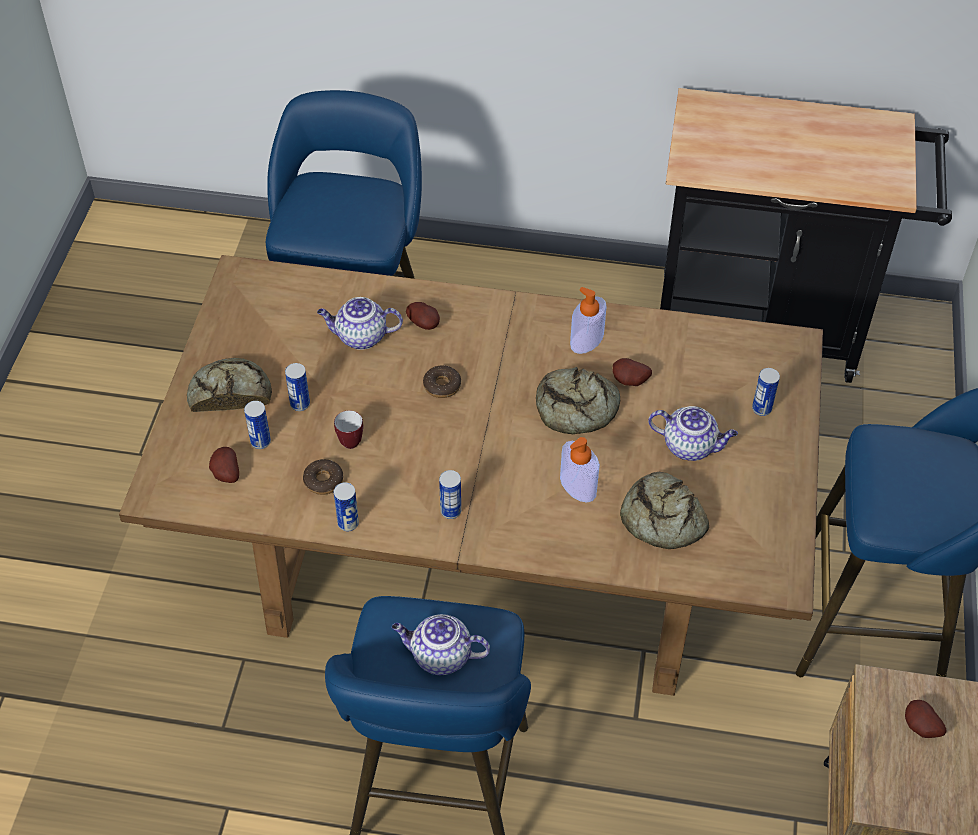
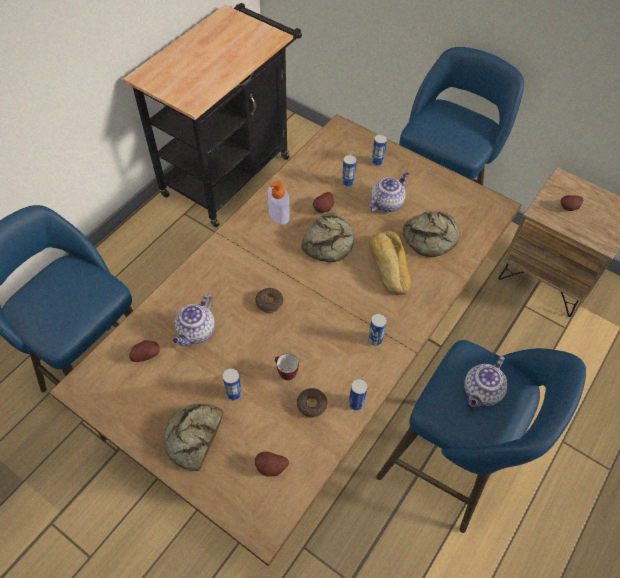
camera: 65 degrees left, 5 degrees up
(260, 442) = (254, 433): can -> can (347, 183)
(425, 324) = (210, 290): potato -> potato (146, 355)
(578, 486) = (388, 266): soap dispenser -> bread

